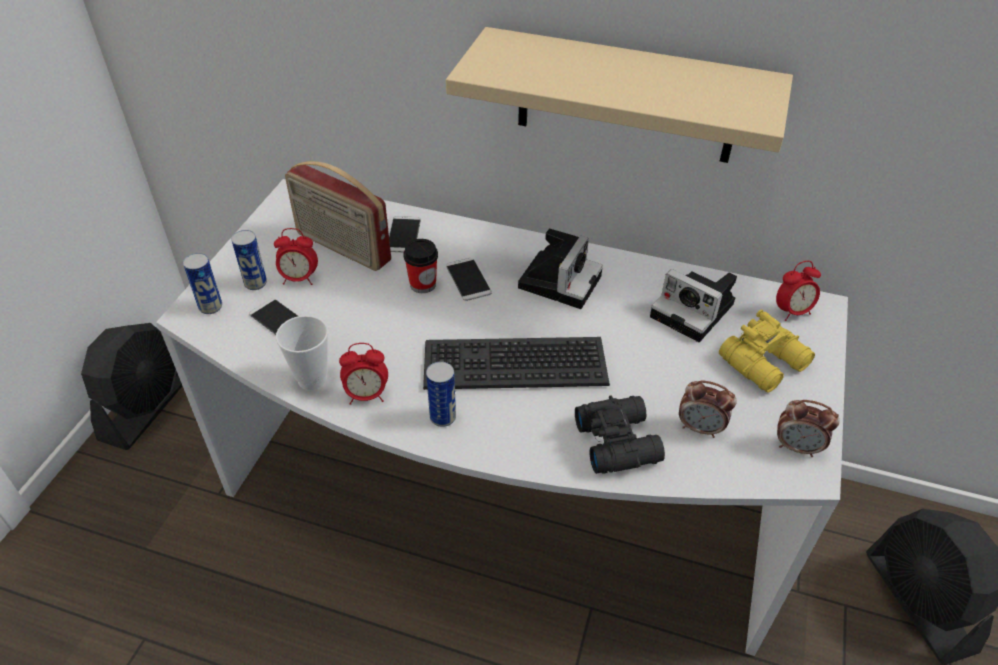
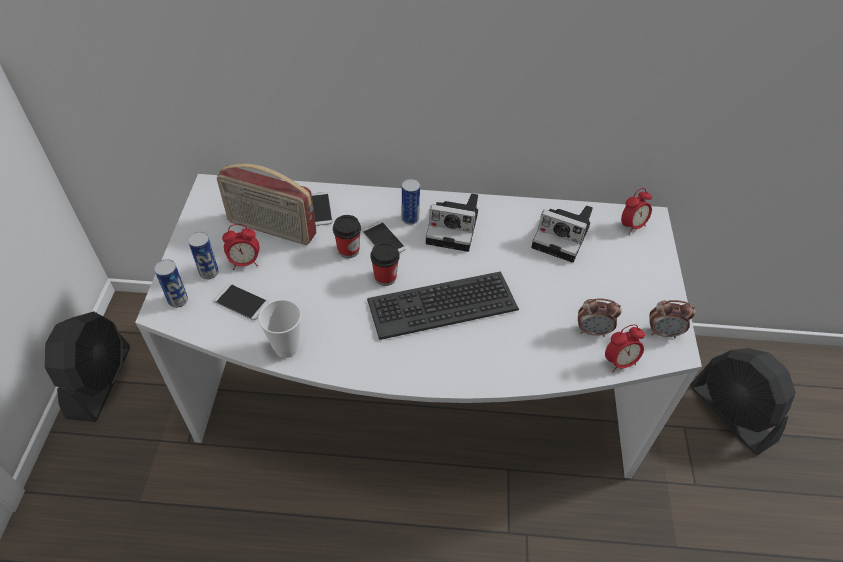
camera: 15 degrees left, 5 degrees up
(367, 395) = (335, 353): alarm clock -> alarm clock (619, 362)
(443, 417) = (401, 359): can -> can (410, 219)
(456, 321) = (385, 277): none -> cup
(560, 280) = (454, 228): camera -> camera turned 90 degrees clockwise
(618, 440) = (537, 352): black binoculars -> none
(626, 97) = (494, 80): beige shelf -> none
(766, 363) = (624, 270): yellow binoculars -> none

